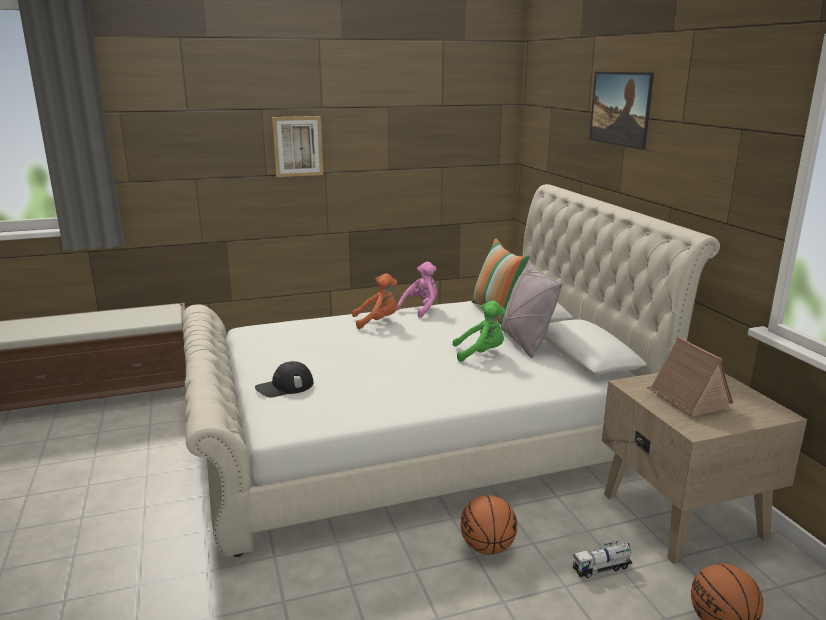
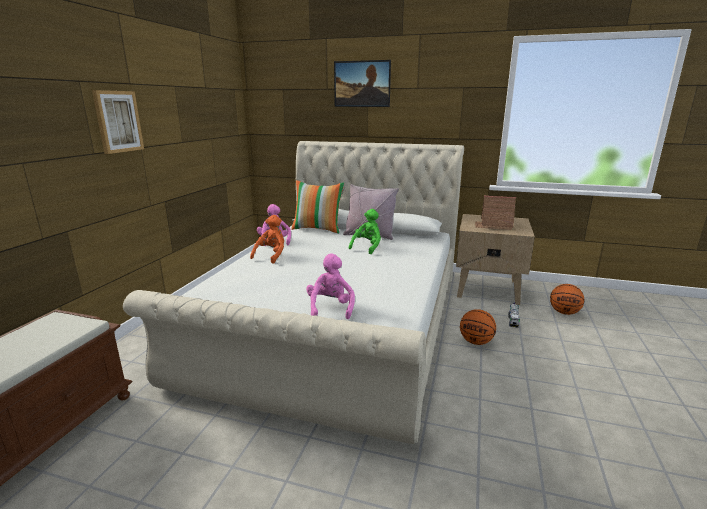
camera: 55 degrees left, 0 degrees up
(284, 386) = (330, 308): black cap -> pink plush toy

